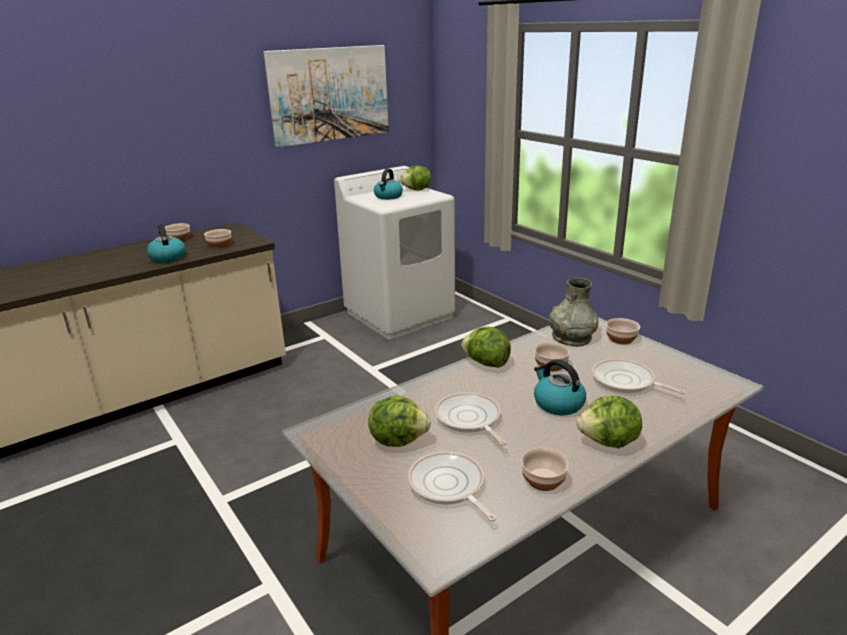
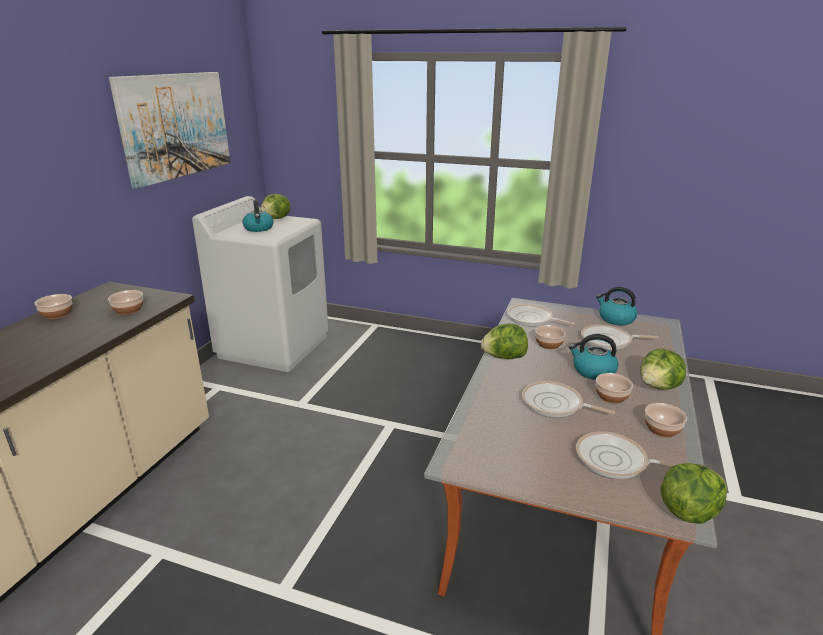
camera: 35 degrees left, 0 degrees up
(167, 257) = (79, 338): kettle -> kettle (615, 319)
(398, 440) = (530, 441): lettuce -> lettuce (688, 511)
(571, 337) = (532, 319): grey vase -> frying pan
(621, 339) = (564, 312): bowl -> bowl (612, 397)

